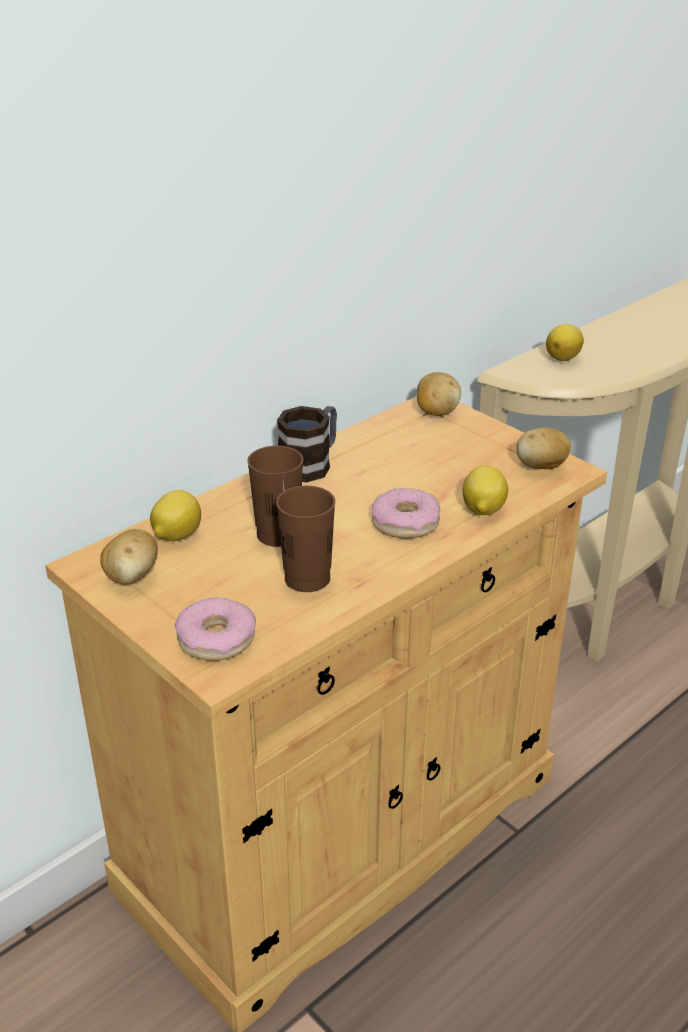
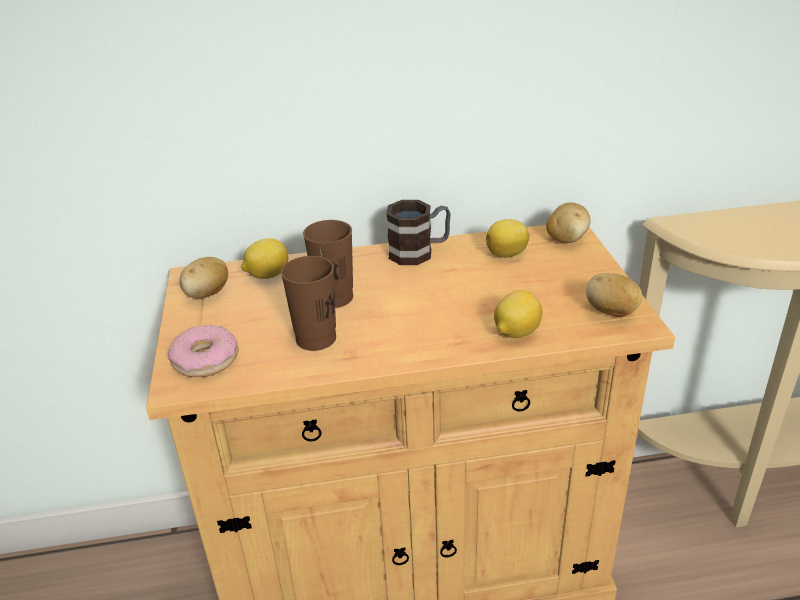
camera: 35 degrees right, 0 degrees up
(405, 523) = (439, 321): donut -> none
(563, 358) = (743, 224): lemon -> lemon (508, 254)

